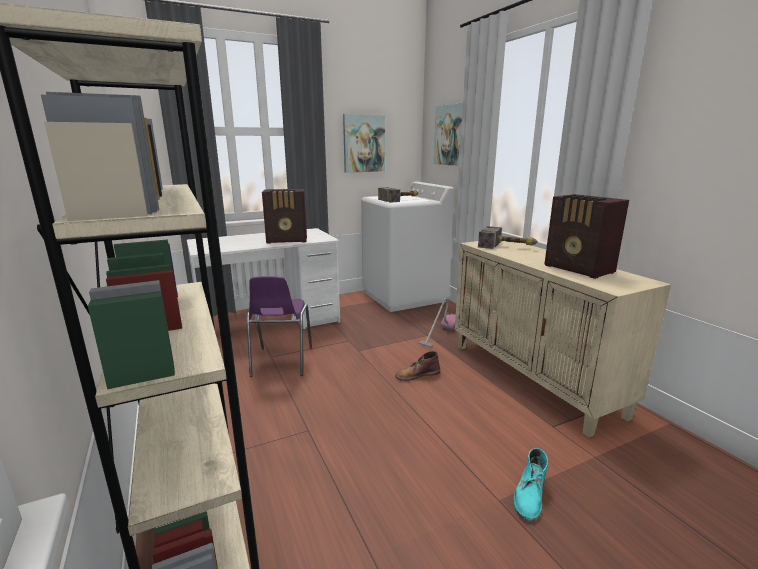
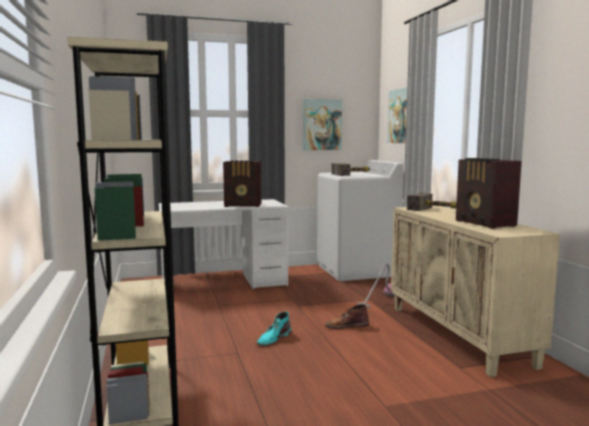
camera: 10 degrees right, 10 degrees down
(281, 362) = (226, 309): purple chair -> none
(530, 495) = (414, 405): turquoise boot -> turquoise boot (273, 338)

